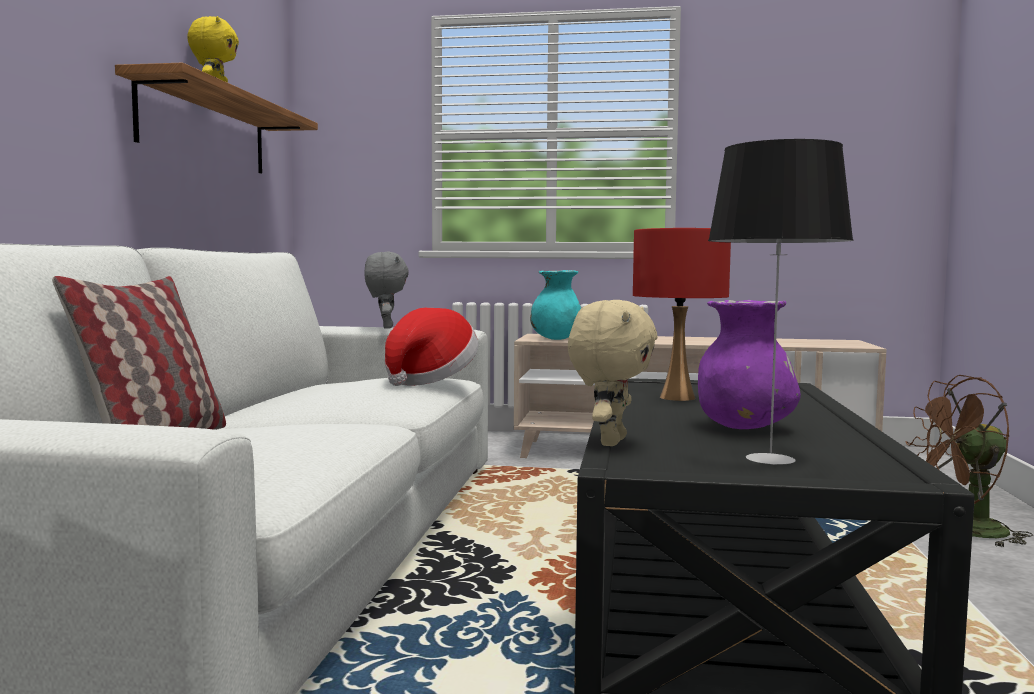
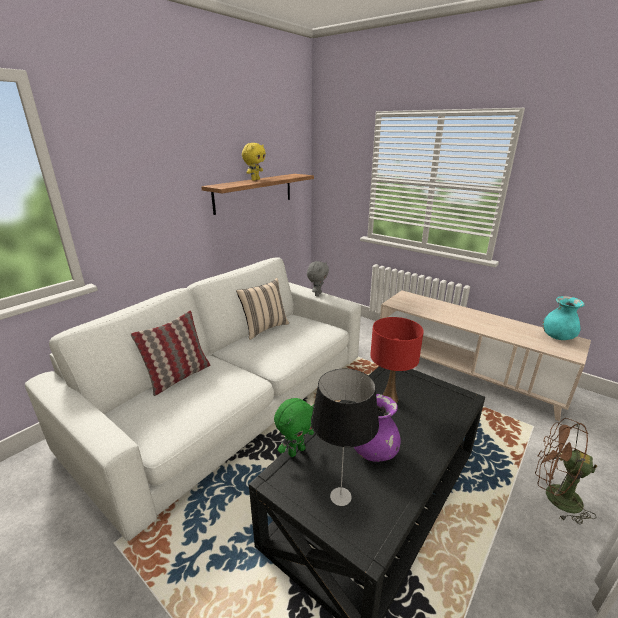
camera: 30 degrees right, 20 degrees up
(293, 390) = (264, 328): none -> beige pillow
(429, 380) = (310, 340): hat -> none
(556, 339) = (404, 305): turquoise vase -> turquoise vase (557, 337)
(610, 442) = (296, 451): beige plush toy -> green plush toy

